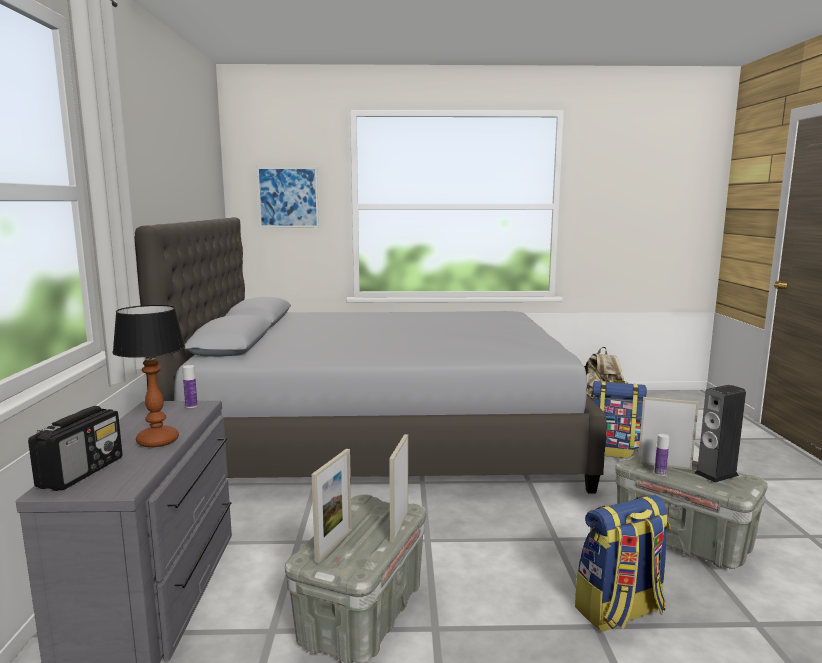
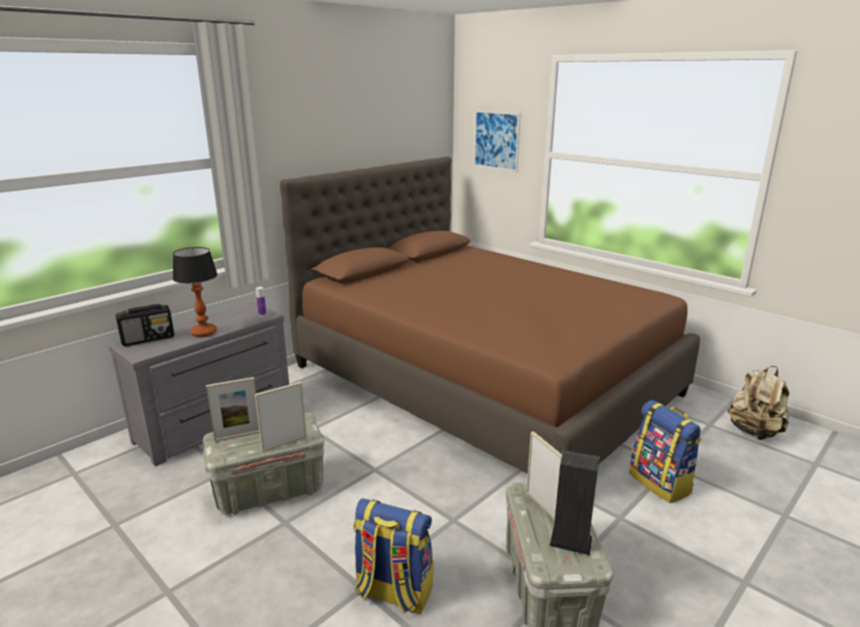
camera: 45 degrees right, 10 degrees up
(382, 438) = (482, 379): grey bed -> brown bed
(660, 473) = (523, 510): bottle -> none

